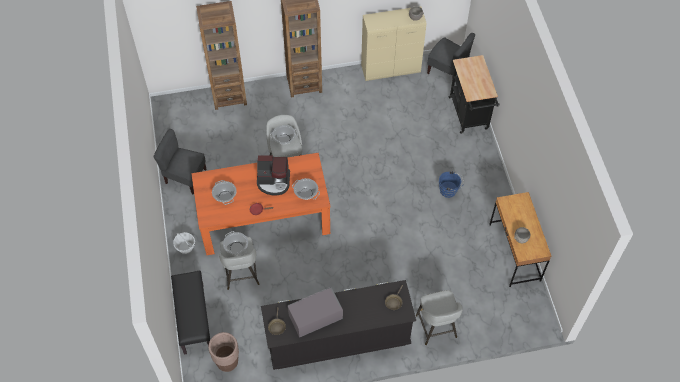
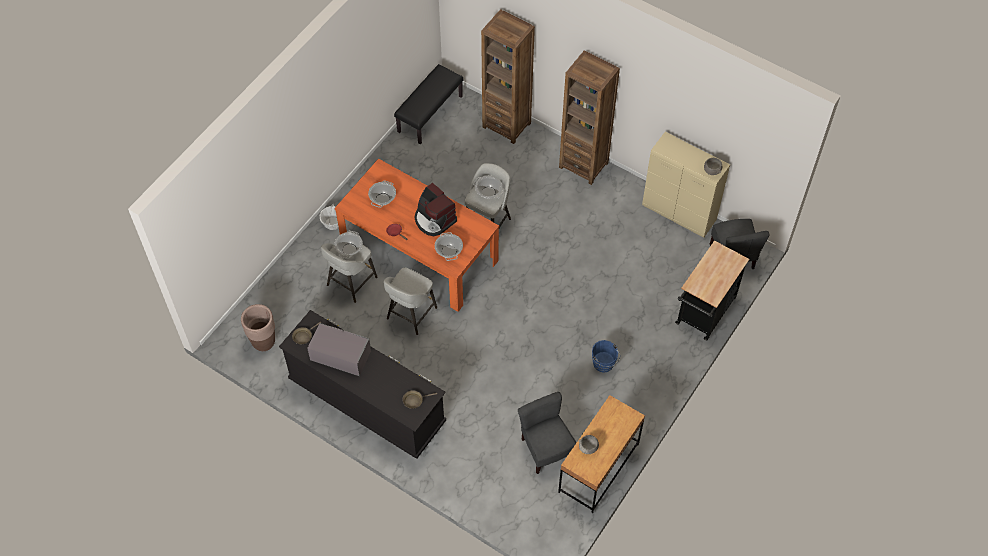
camera: 45 degrees right, 0 degrees up
(185, 177) = (395, 165): grey chair -> grey chair (546, 449)
(193, 318) = (277, 285): black bench -> black bench (430, 113)
(436, 327) = (455, 467): grey stool -> grey stool (410, 314)

